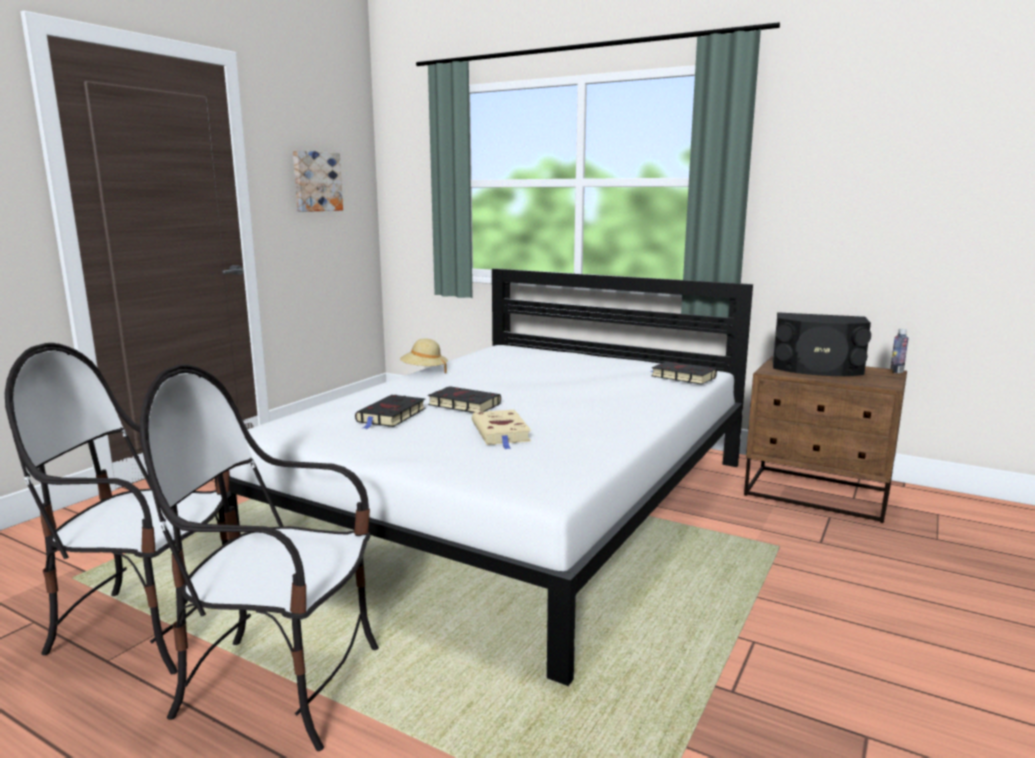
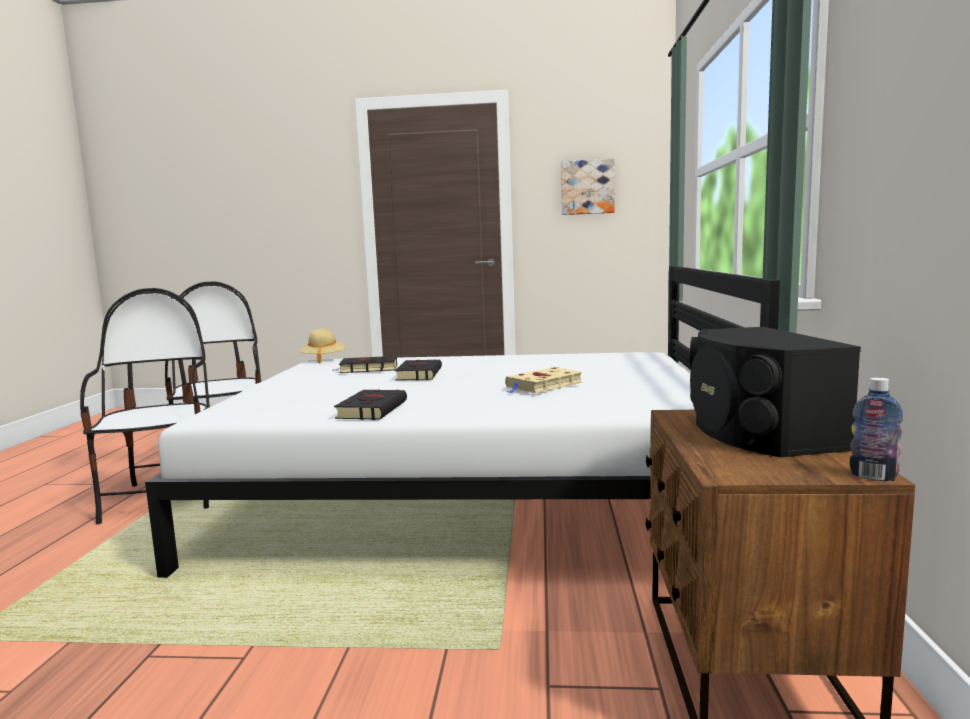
camera: 65 degrees right, 5 degrees down
(424, 371) = (510, 355): beige hat -> beige hat (323, 359)
(501, 433) = (349, 391): beige book -> beige book (543, 385)
(681, 377) = (636, 404): black book -> black book (372, 409)

